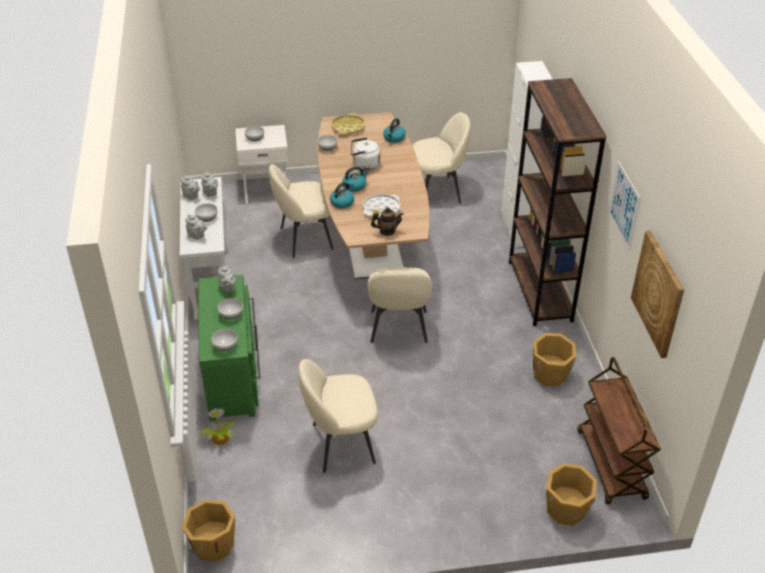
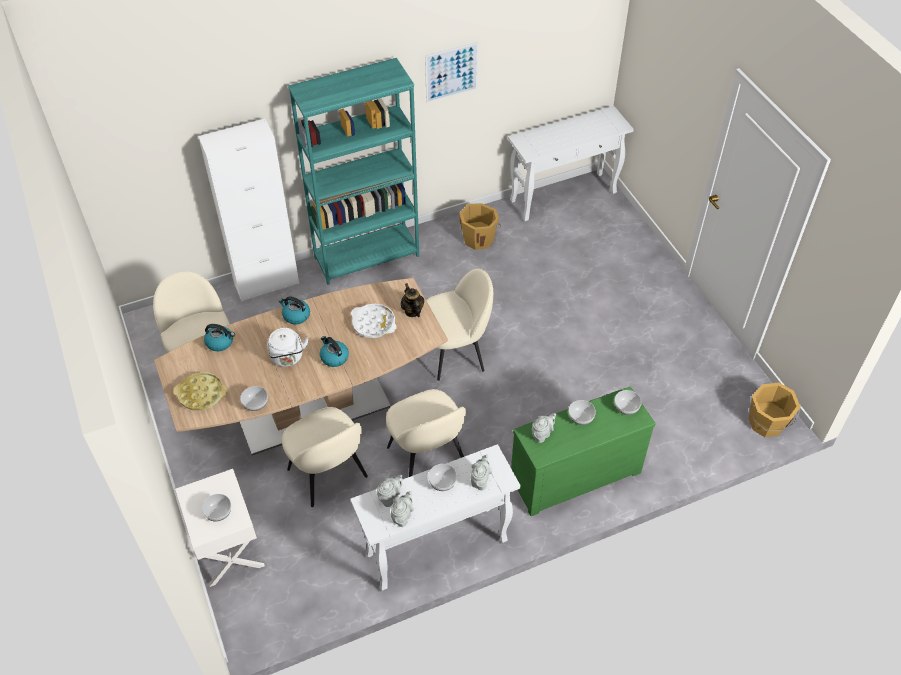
camera: 105 degrees left, 10 degrees up
(219, 439) = (658, 457): potted plant -> none
(341, 444) = (620, 363): beige chair -> beige chair (427, 456)
(342, 202) = (370, 361): kettle -> kettle (296, 315)
(540, 291) = (367, 256): brown bookcase -> turquoise bookcase
(566, 510) = (618, 216): orange bucket -> none
(611, 465) = (564, 196): brown cart -> white console table
(658, 293) = (536, 66): picture -> none

